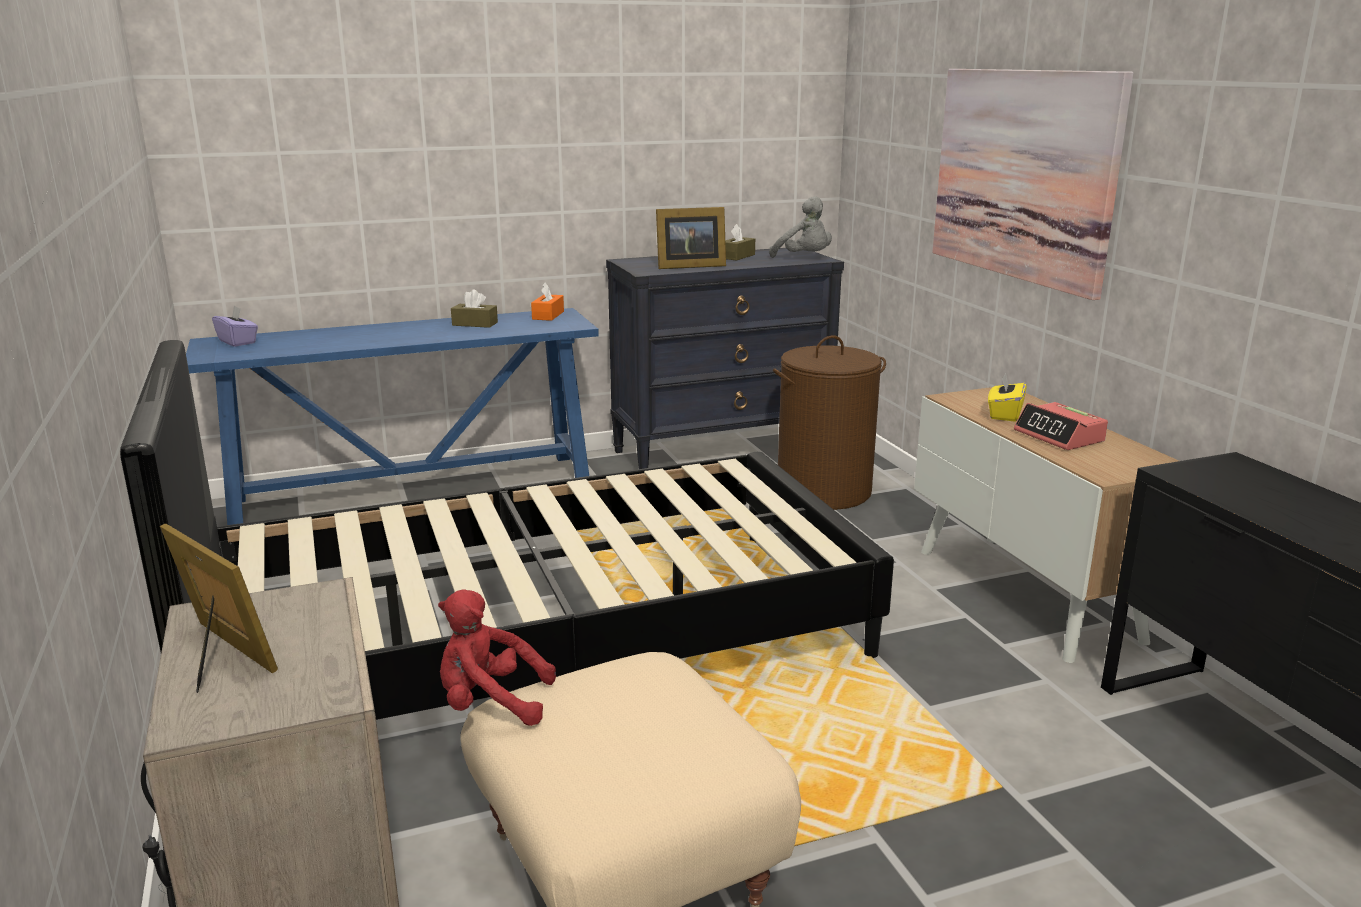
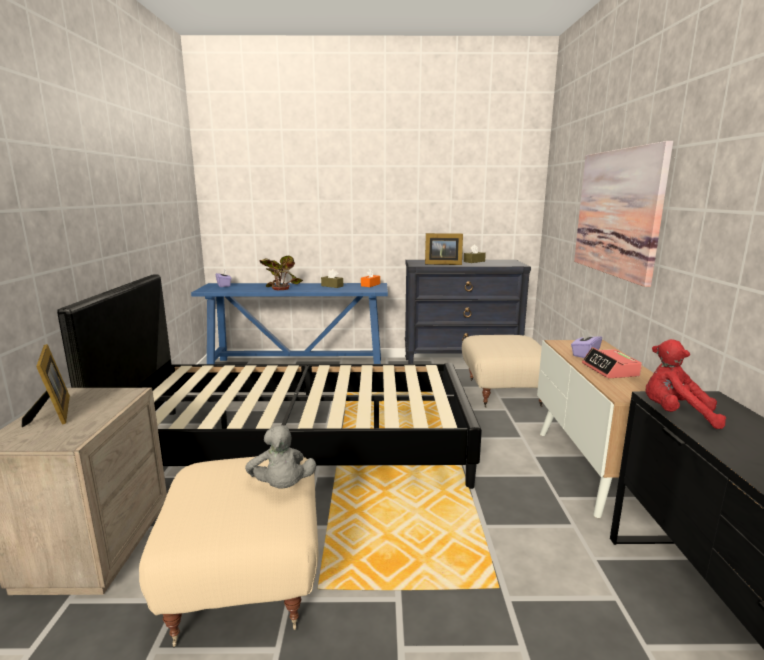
camera: 20 degrees right, 5 degrees down
(367, 334) = (280, 286): none -> potted plant
(490, 703) = (188, 464): red plush toy -> red plush toy (675, 415)
(804, 258) = (510, 264): grey plush toy -> grey plush toy (282, 487)
(824, 491) = (503, 392): brown laundry basket -> beige ottoman
(1004, 414) = (585, 354): yellow tissue box -> purple tissue box

